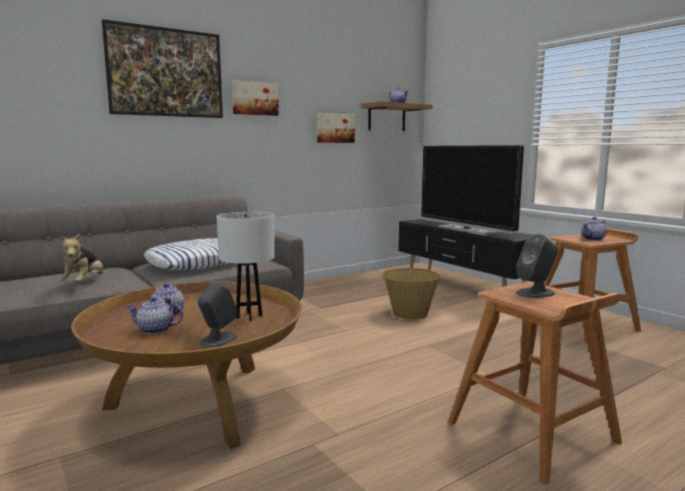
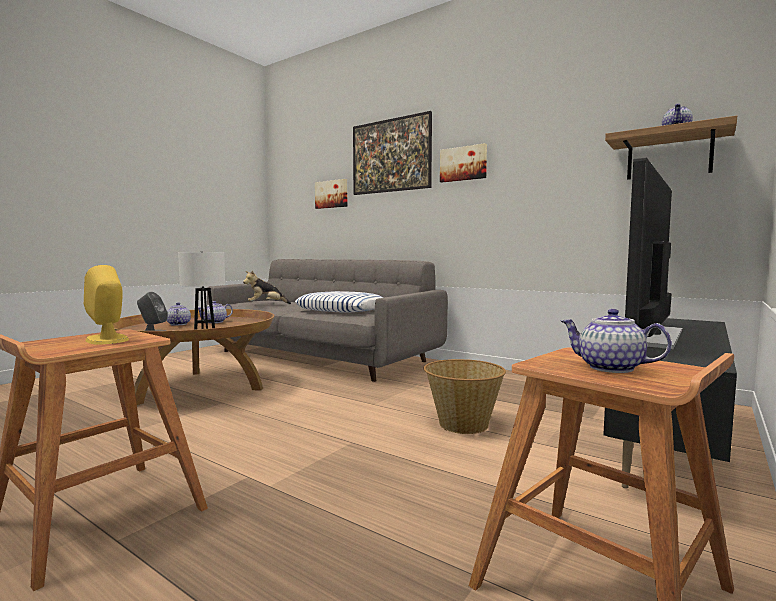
camera: 70 degrees right, 5 degrees down
(335, 128) = (566, 183): picture -> picture (332, 194)
(535, 293) = (107, 340): grey speaker -> yellow speaker

